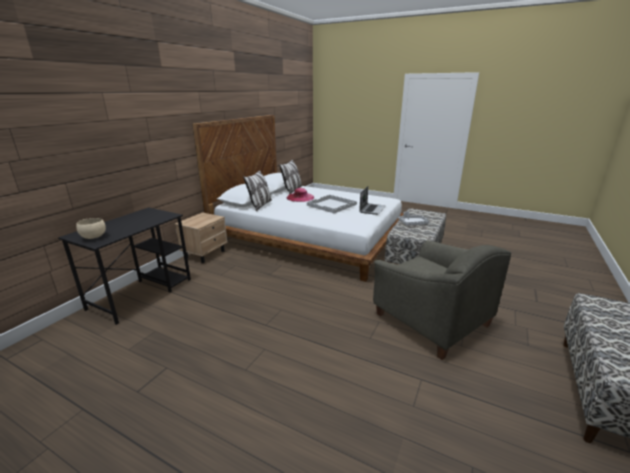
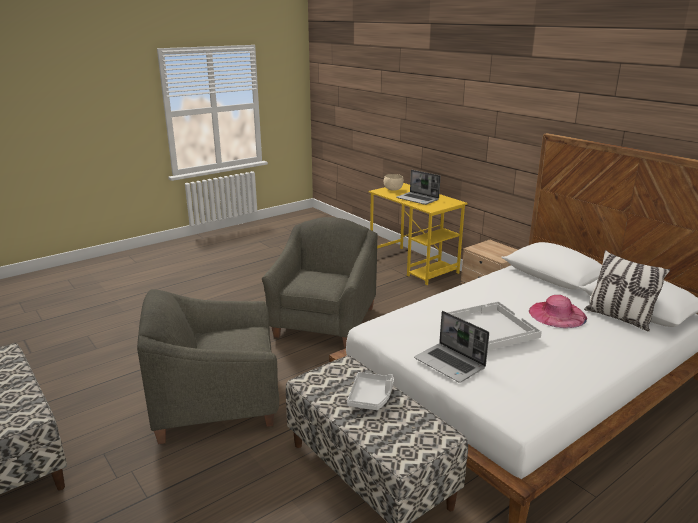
camera: 115 degrees right, 0 degrees up
(137, 222) = (418, 199): none -> laptop
(142, 293) = (413, 265): black desk -> yellow desk
(260, 205) = (521, 279): pillow -> none
(286, 310) = (324, 322): none -> grey armchair

